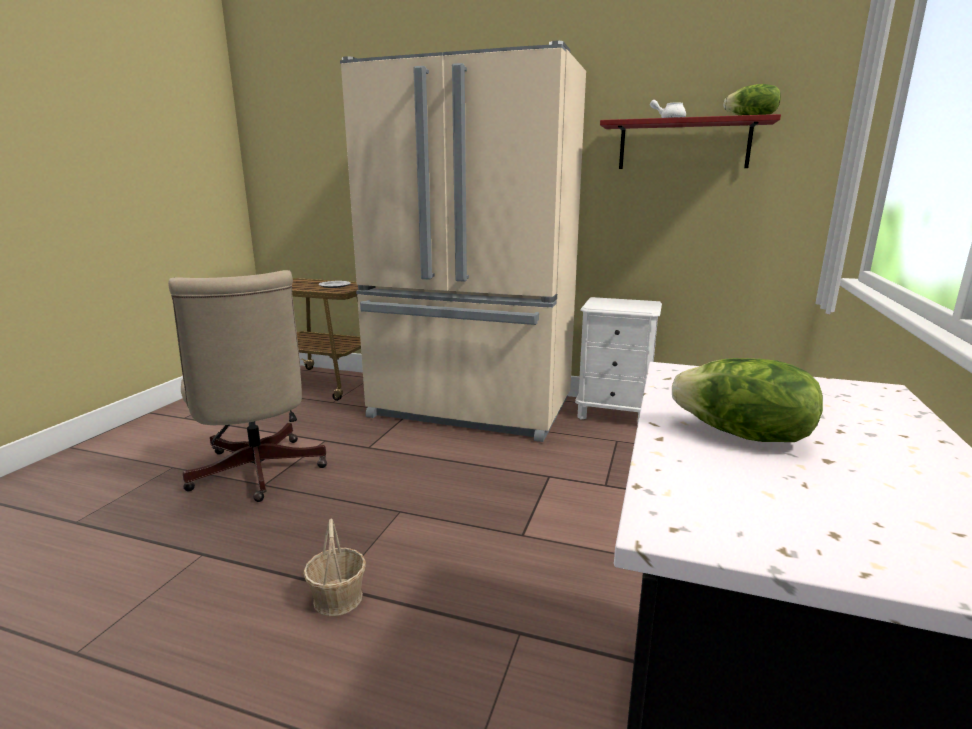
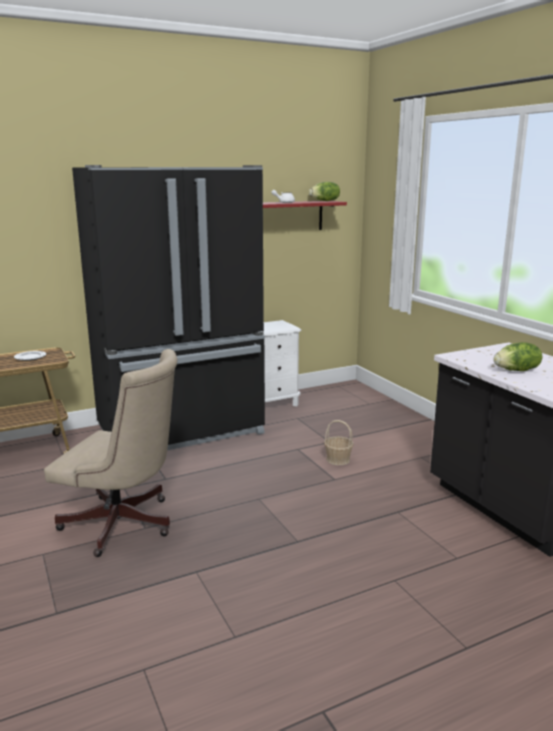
camera: 45 degrees left, 0 degrees up
(338, 598) = (308, 544): basket -> basket (338, 459)
(471, 409) = (182, 431): beige fridge -> black fridge

